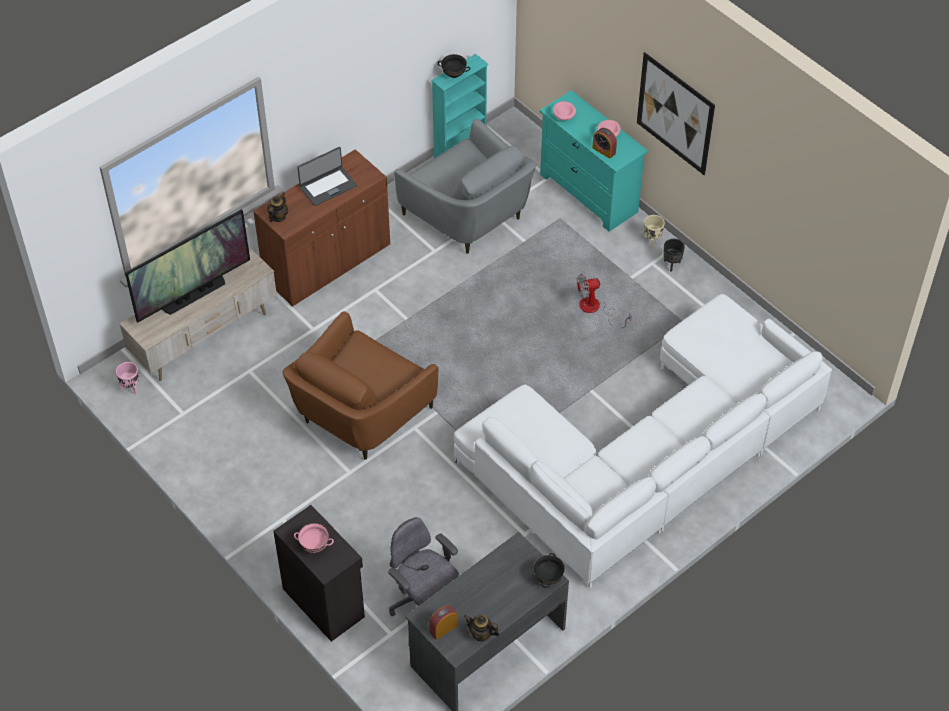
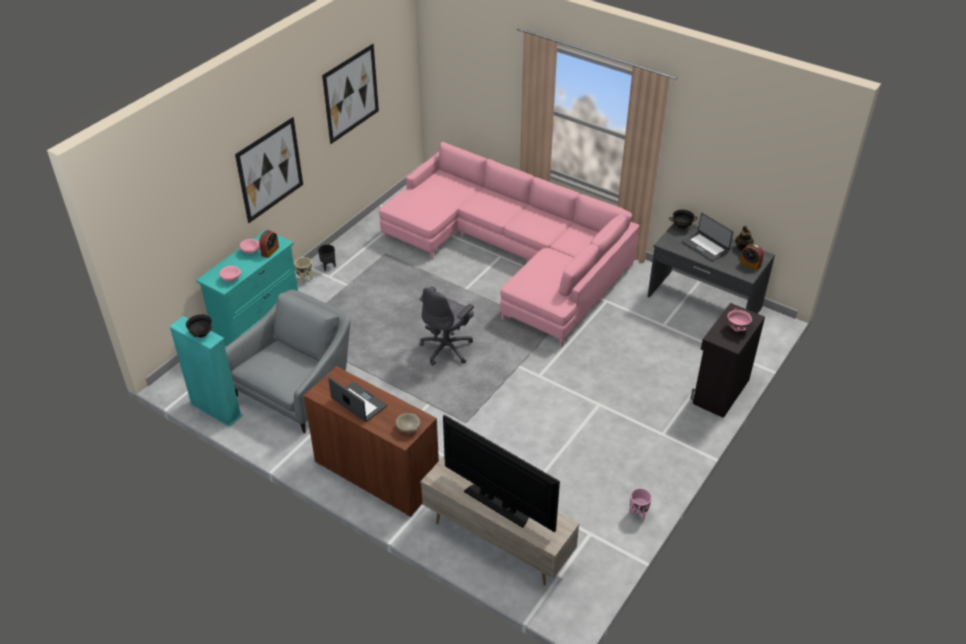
camera: 105 degrees left, 10 degrees down
(131, 388) = (579, 585): pink planter -> pink planter (638, 513)
(278, 217) = (408, 429): teapot -> beige bowl
(360, 415) = (540, 410): brown armchair -> none
(423, 602) = (688, 339): grey office chair -> grey office chair (447, 348)
(496, 590) = (705, 246): none -> laptop
(596, 309) = (385, 298): fan -> none
(646, 455) = (512, 255): white sofa -> pink sofa
(793, 180) = (351, 93): none -> picture

